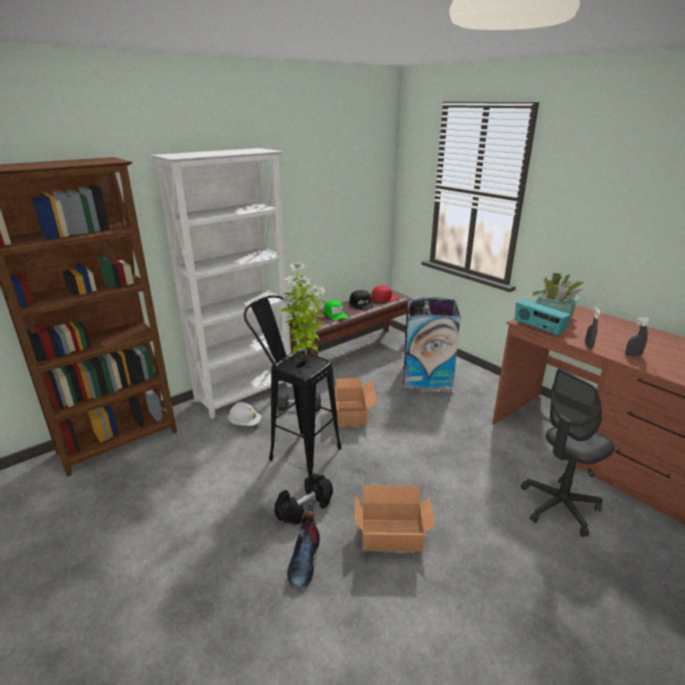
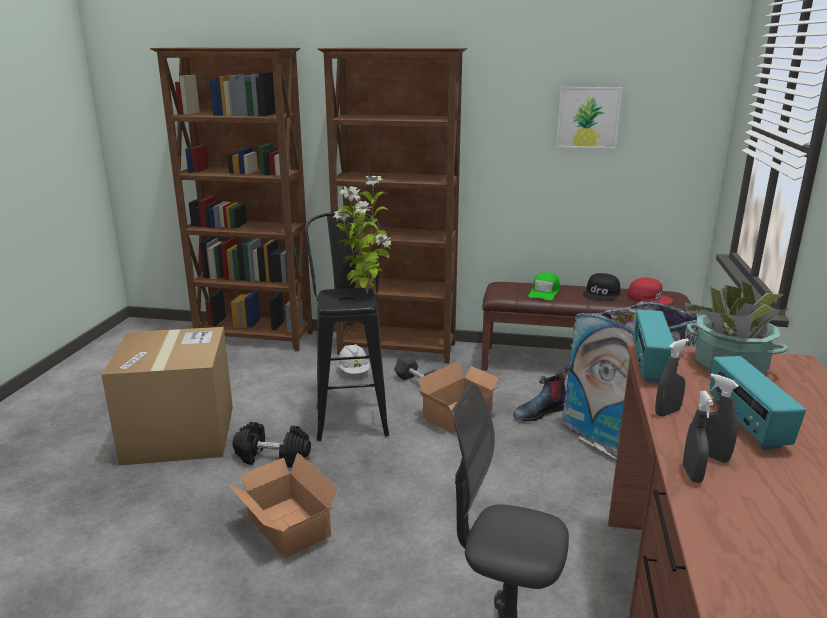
camera: 50 degrees right, 5 degrees down
(210, 544) = (179, 434): none -> cardboard box
(245, 394) = (398, 350): white bookcase -> brown bookcase
(304, 559) = (204, 489): boot -> boot (540, 411)
(332, 190) = (588, 117): none -> picture
(610, 337) = (746, 424): none -> radio
(646, 365) = (692, 474): none -> grey spray bottle

